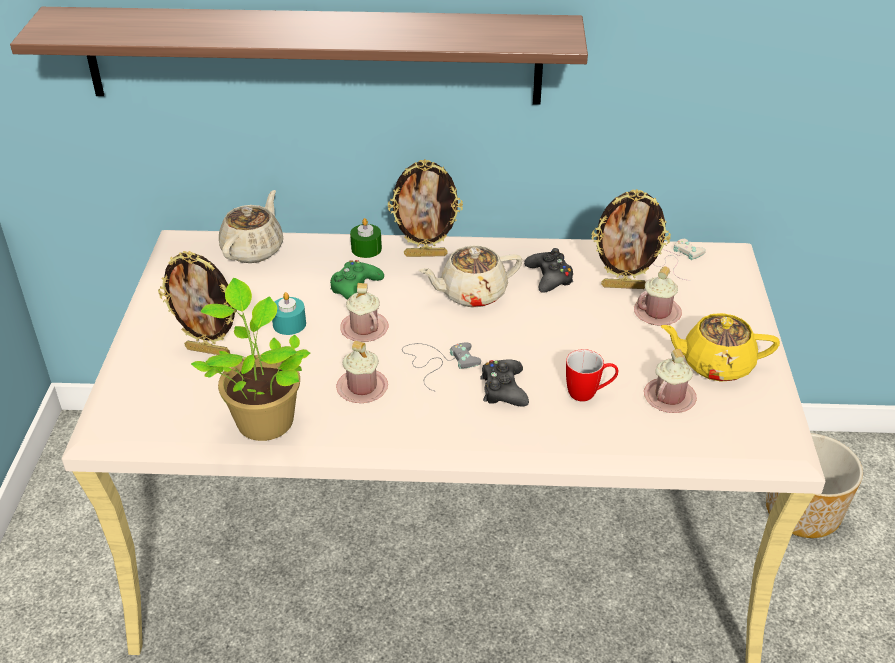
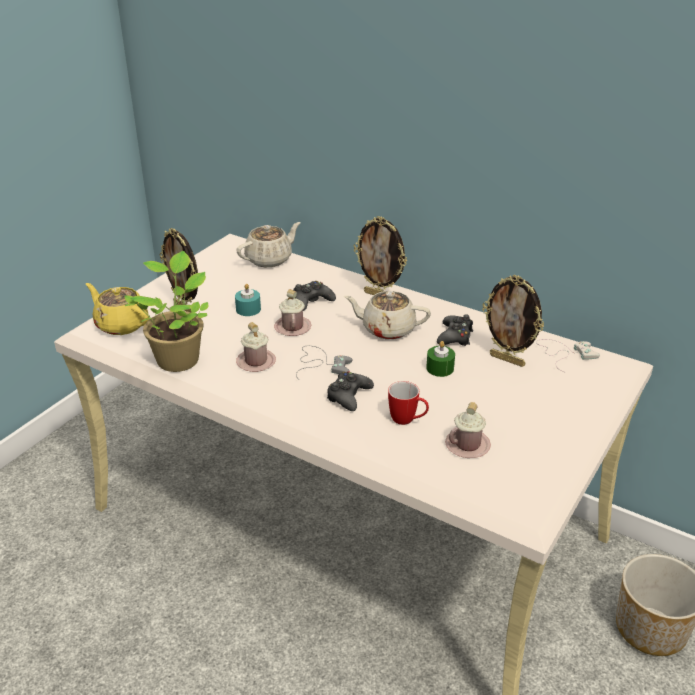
camera: 30 degrees right, 5 degrees down
(313, 55) = (333, 124): shelf -> none
(355, 287) = (311, 301): green game controller -> black game controller
(366, 249) = (342, 280): green candle -> green candle (440, 368)
(657, 313) = (516, 386): pink mug -> none
(715, 364) = (528, 436): yellow teapot -> yellow teapot (121, 324)

